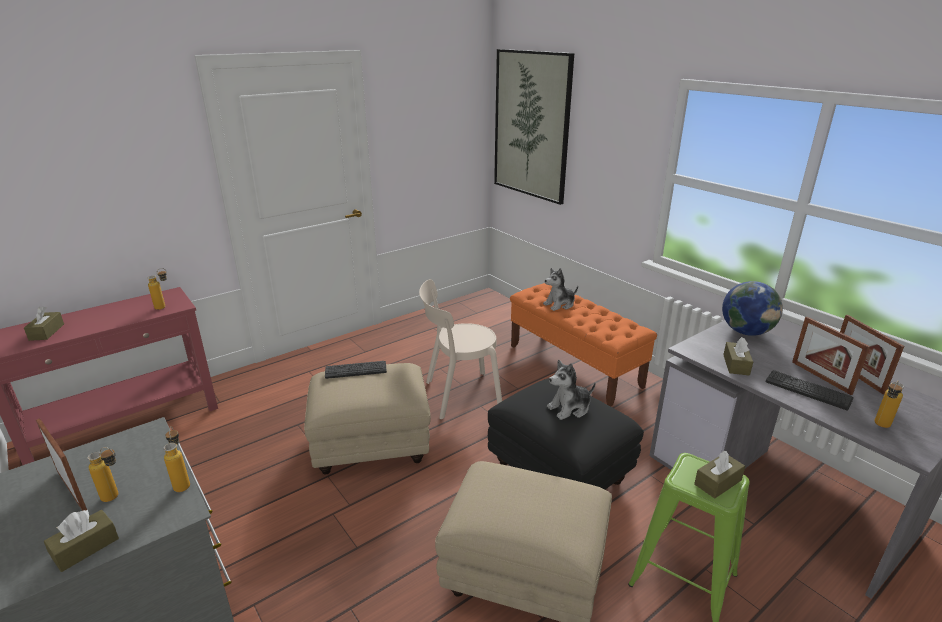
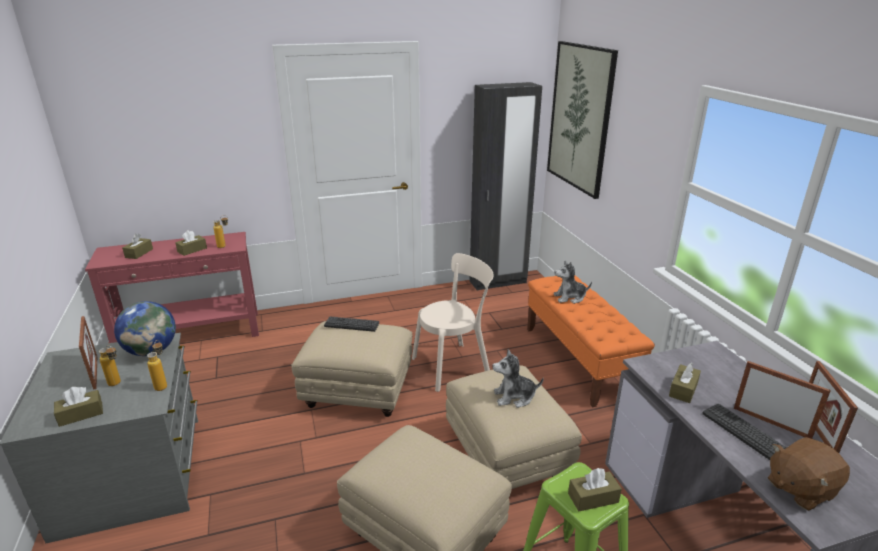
camera: 20 degrees right, 0 degrees up
(122, 317) = (192, 250): none -> brown tissue box
(457, 305) = (498, 282): none -> black wardrobe
(459, 395) = (454, 365): beige chair -> beige chair turned 150 degrees clockwise
(560, 473) = (507, 458): black ottoman -> beige ottoman
(746, 332) = (722, 359): globe -> globe (151, 351)
(821, 377) = (771, 422): picture frame -> picture frame turned 135 degrees clockwise
(880, 426) = (800, 488): bottle -> brown plush toy

